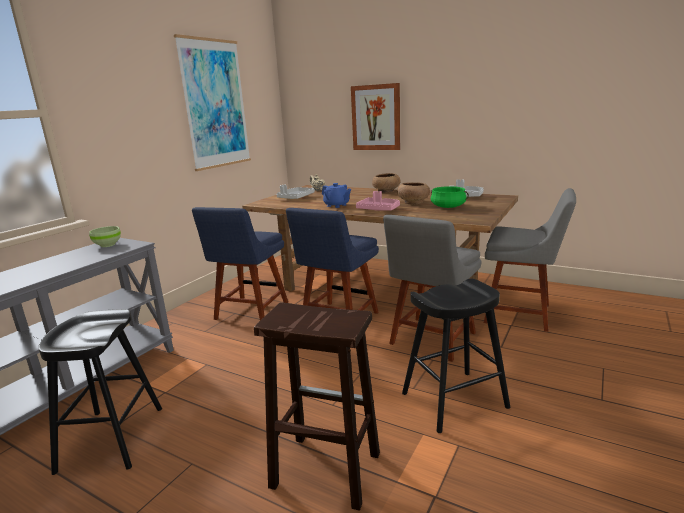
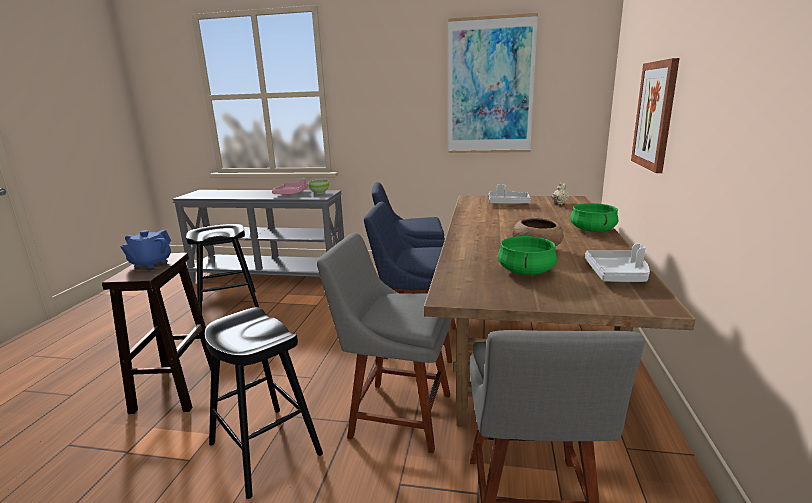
camera: 70 degrees right, 0 degrees up
(336, 205) = (484, 221): blue teapot -> blue teapot (150, 263)
(378, 209) = (477, 240): pink tray -> pink tray (291, 193)
(386, 191) = (592, 230): brown bowl -> green cooking pot

